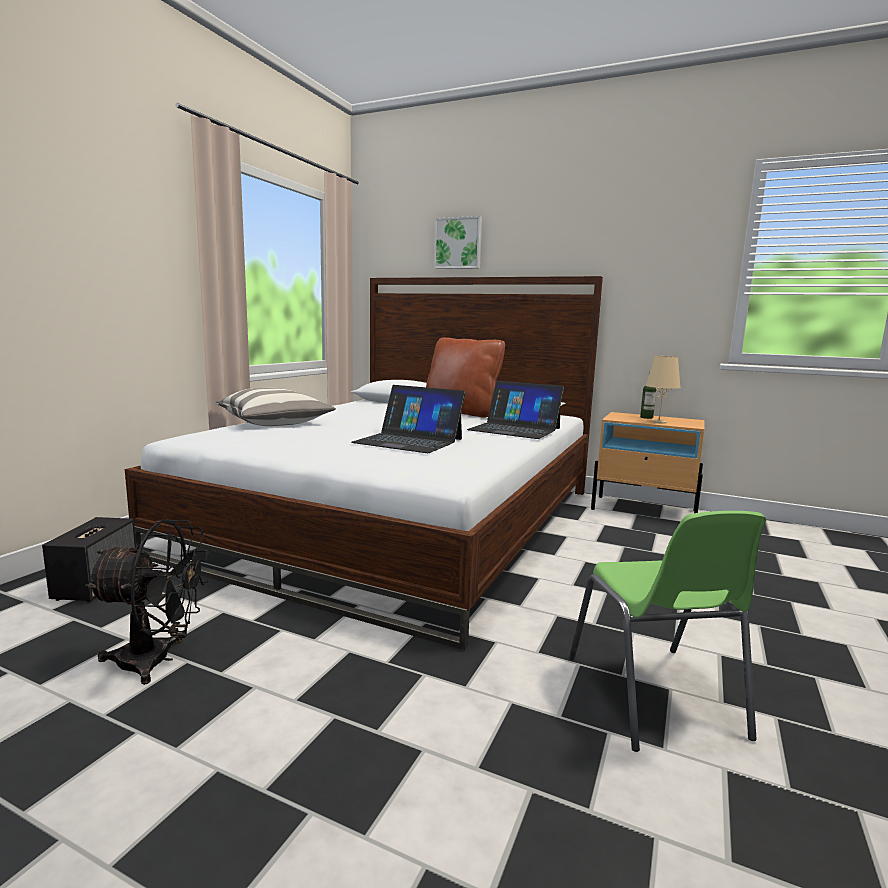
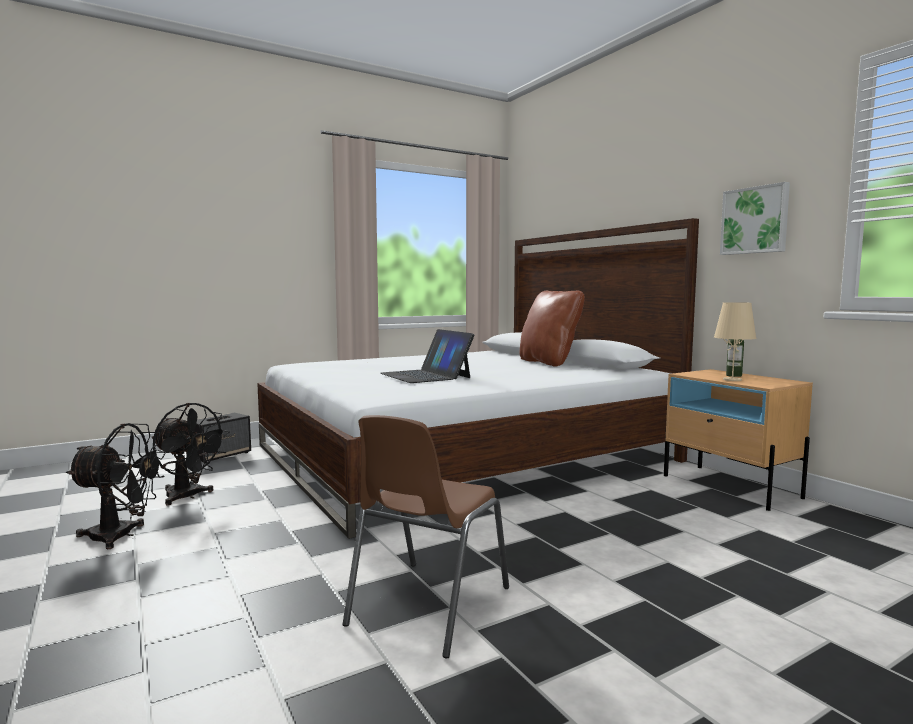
camera: 35 degrees right, 5 degrees down
(158, 758) = (121, 536): none -> black fan
(274, 422) = (373, 360): pillow -> none
(458, 243) = (579, 201): picture -> picture (755, 220)
(514, 429) = (549, 375): laptop -> none
(655, 697) = (426, 606): green chair -> brown chair

